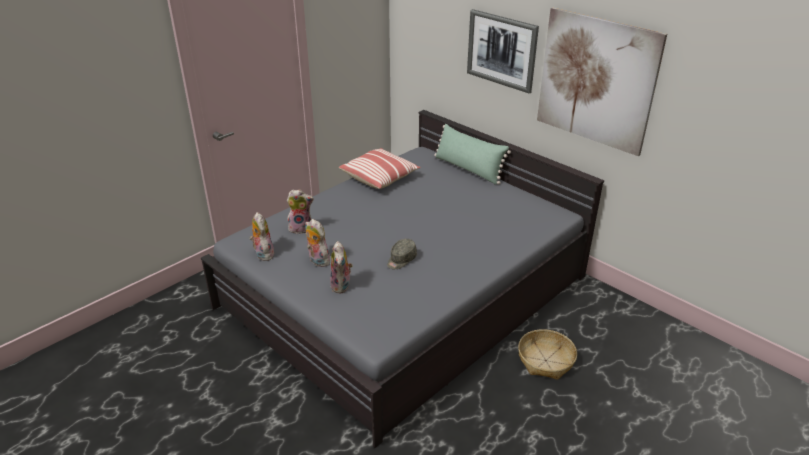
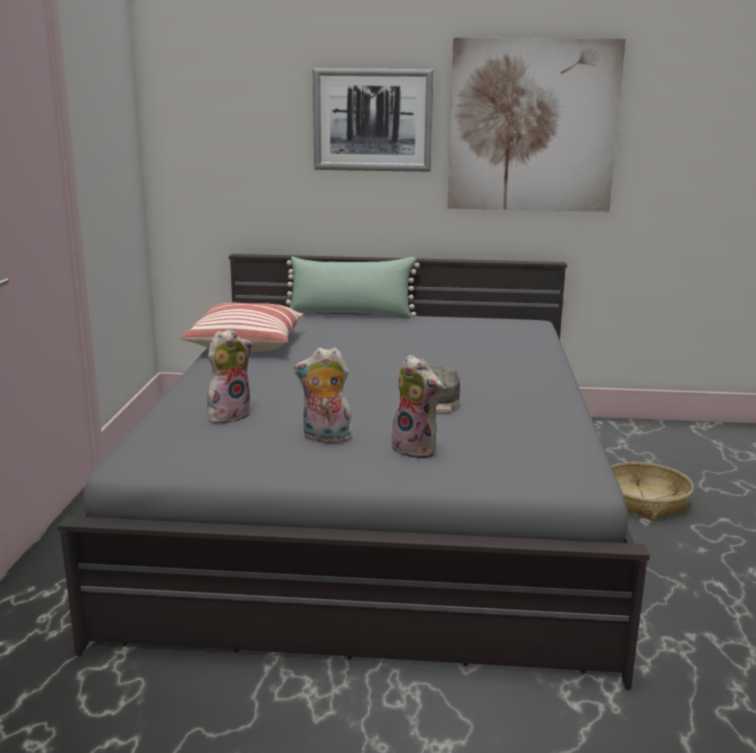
camera: 40 degrees left, 15 degrees down
(263, 254) = (217, 459): plush toy -> none

